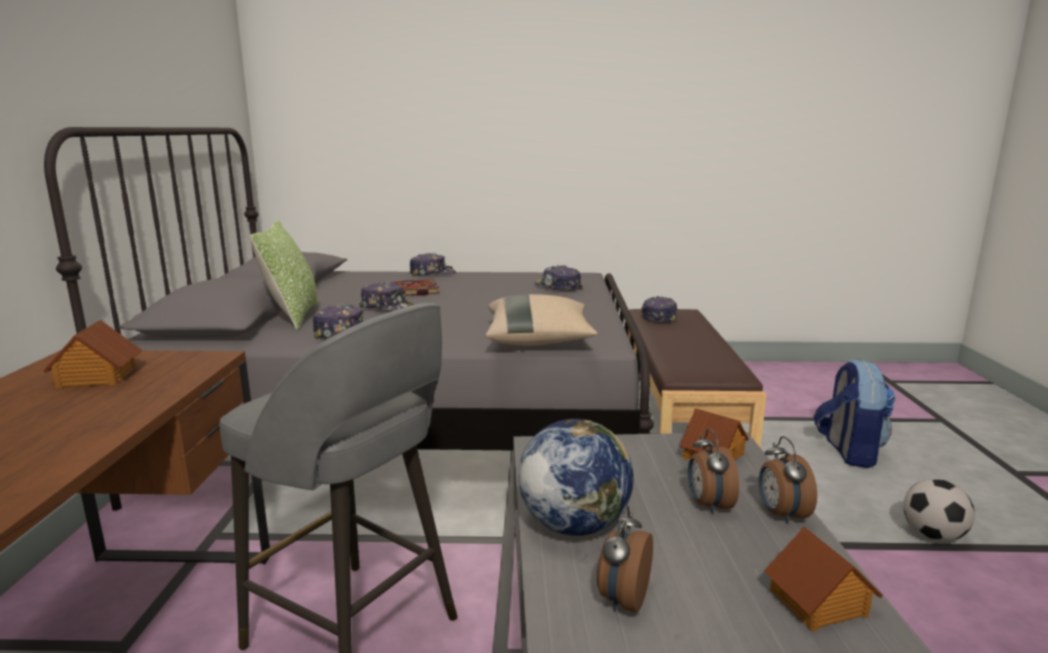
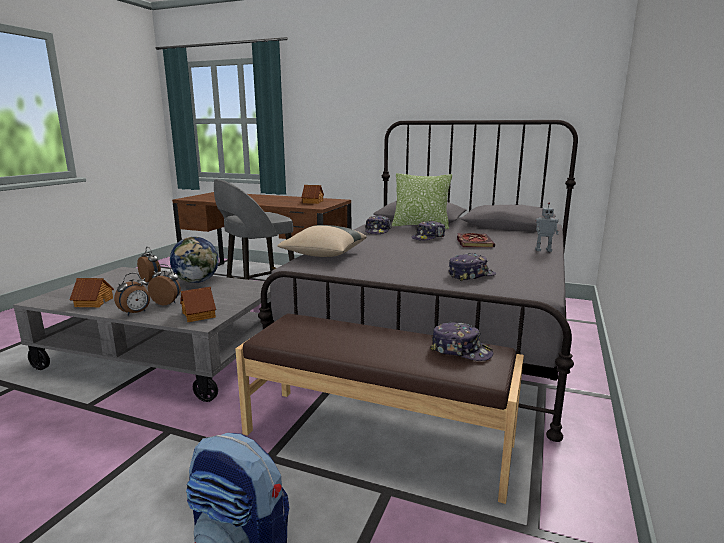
camera: 110 degrees right, 0 degrees up
(432, 273) = (543, 250): cap -> toy robot
(780, 514) = (136, 313): alarm clock -> alarm clock turned 120 degrees clockwise
(932, 536) = (96, 501): football -> none

